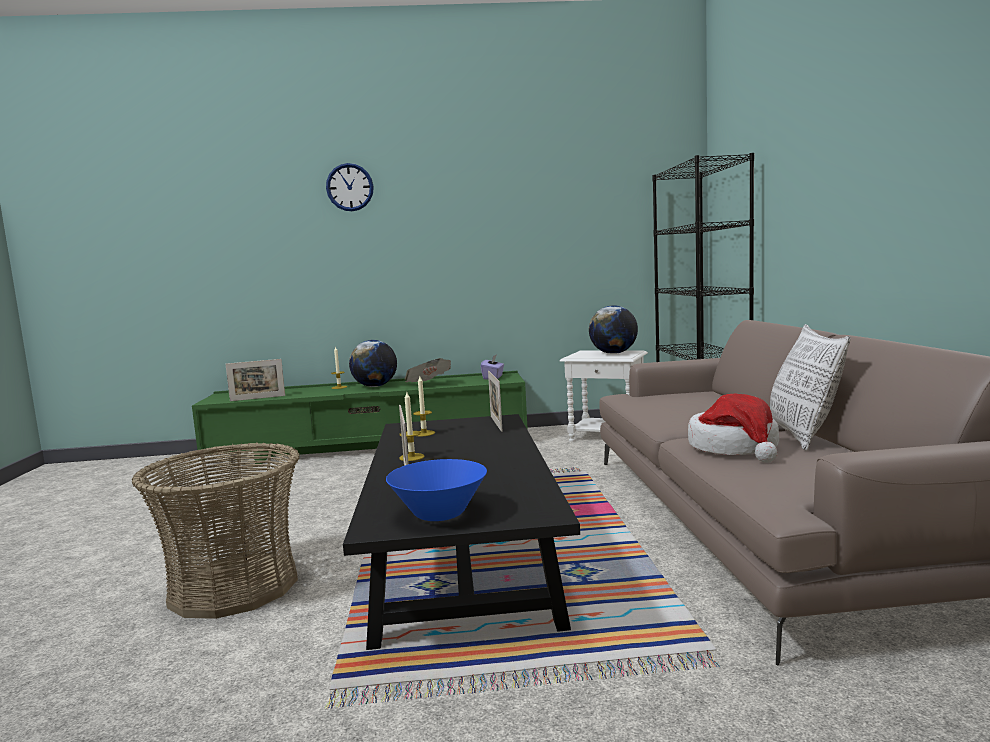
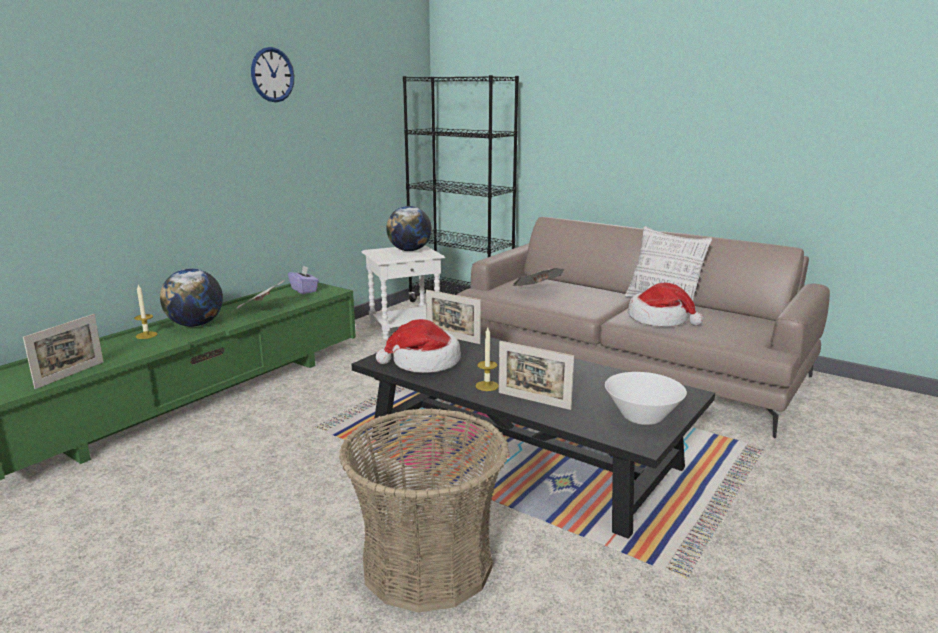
camera: 50 degrees left, 10 degrees up
(349, 187) = (118, 67): wall clock -> wall clock (272, 75)
(424, 433) = (424, 363): candle -> hat
(439, 514) = (642, 417): blue bowl -> white bowl
(678, 403) = (537, 291): none -> newspaper

